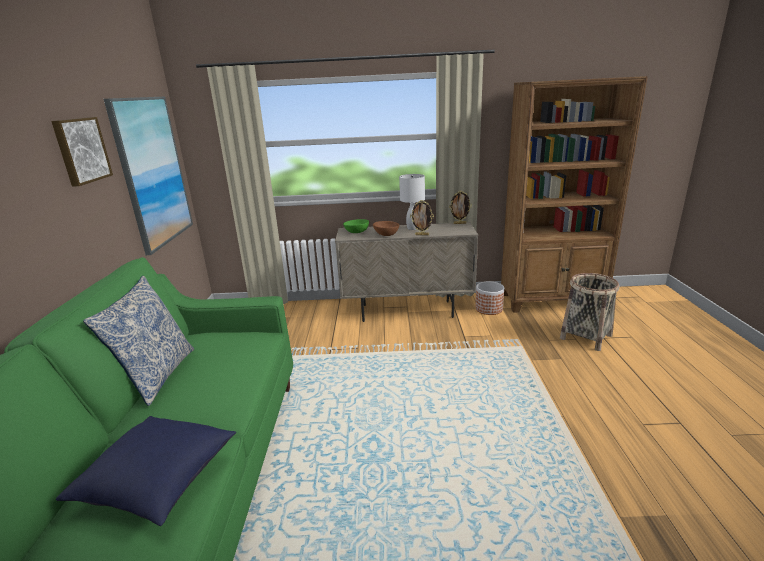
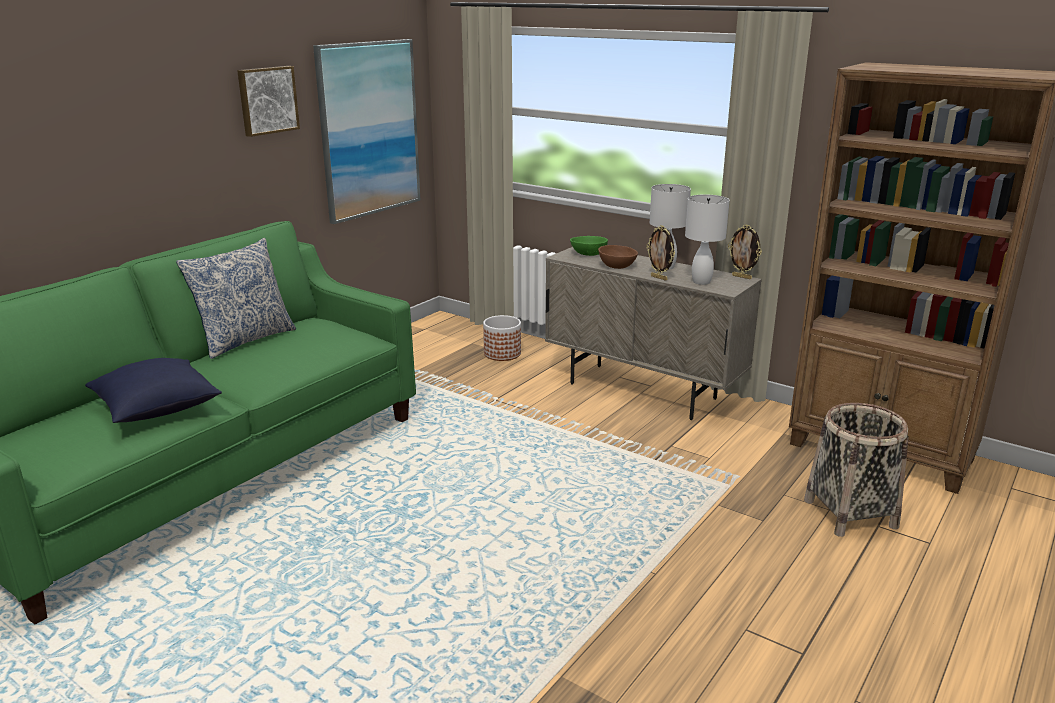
camera: 35 degrees right, 0 degrees up
(446, 231) = (701, 282): none -> white table lamp
(489, 309) = (760, 427): planter -> planter (502, 353)

